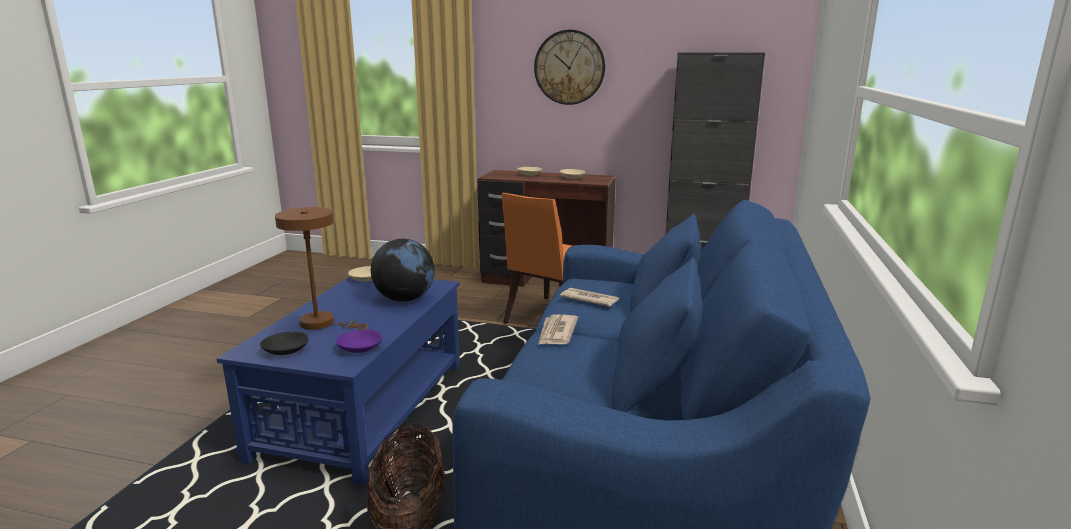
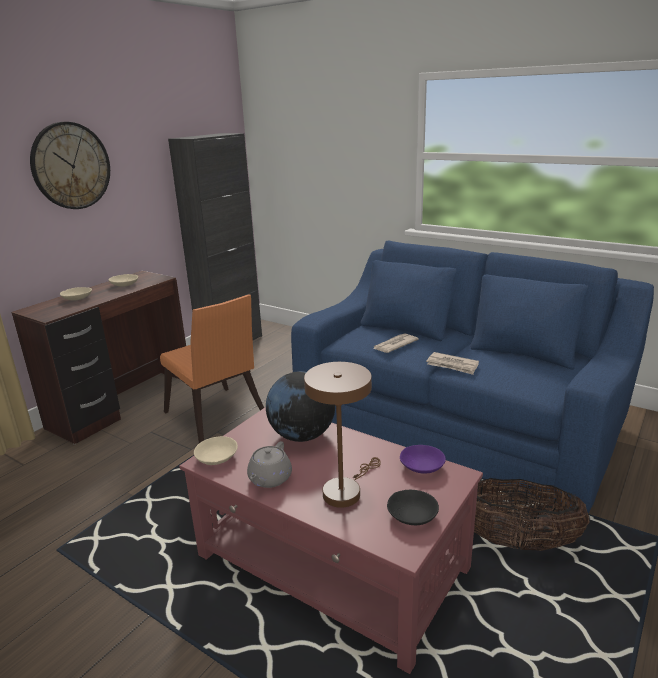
camera: 70 degrees left, 5 degrees up
(339, 298) = (269, 479): none -> grey teapot
(363, 409) = (332, 563): blue coffee table -> red coffee table

